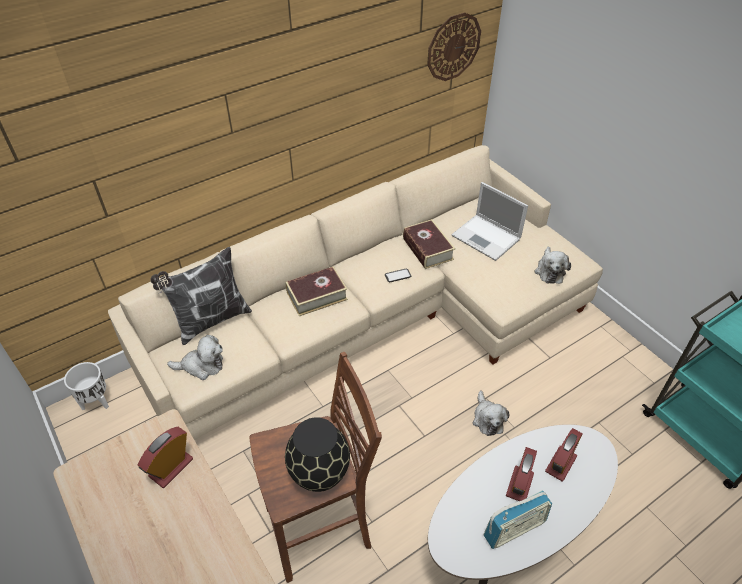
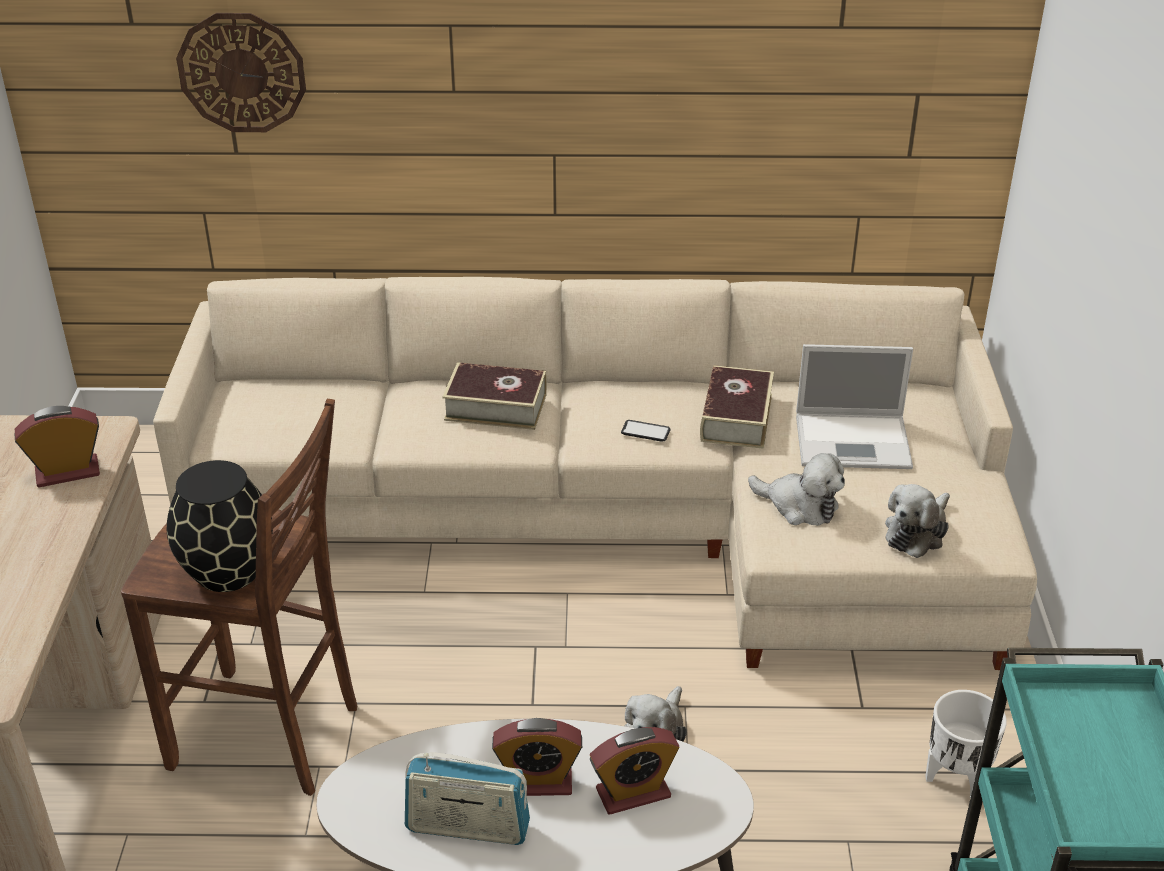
camera: 35 degrees right, 10 degrees down
(96, 402) = (149, 445): white planter -> white planter (956, 778)
(201, 366) = (259, 422): plush toy -> plush toy (799, 506)
(210, 321) = (325, 377): pillow -> none
(453, 47) = (914, 75): wall clock -> wall clock (242, 72)
(487, 238) = (855, 441): laptop -> laptop turned 75 degrees counterclockwise
(519, 484) = (538, 782): alarm clock -> alarm clock turned 150 degrees counterclockwise

